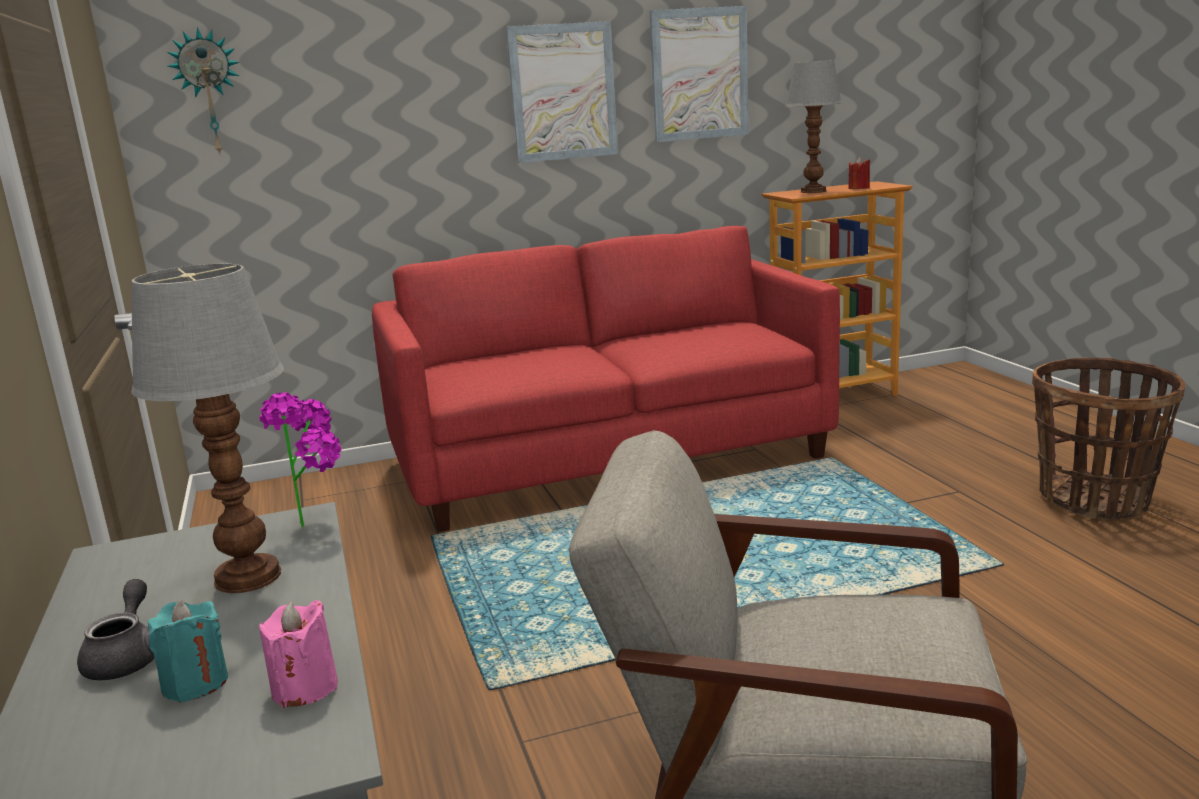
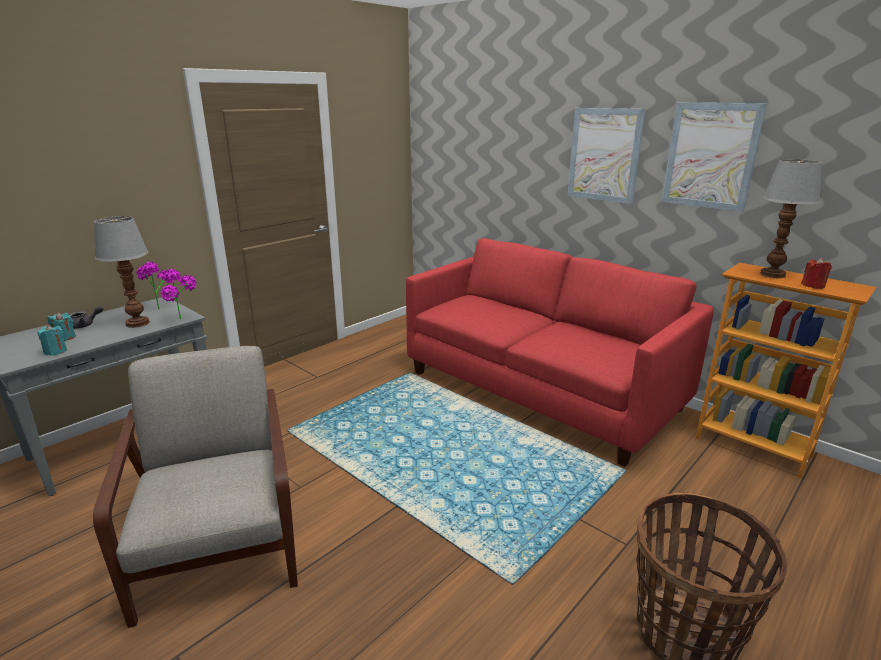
camera: 60 degrees right, 5 degrees up
(163, 552) = (160, 307): none -> potted plant
(209, 92) = (440, 130): wall clock -> none
(305, 688) = (55, 351): pink candle -> turquoise candle

